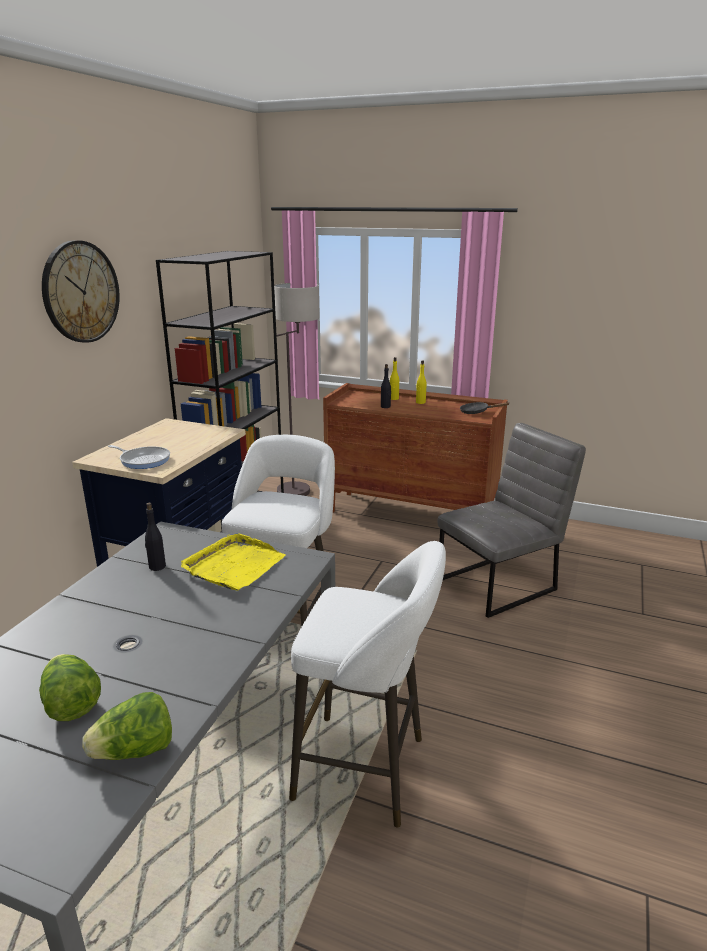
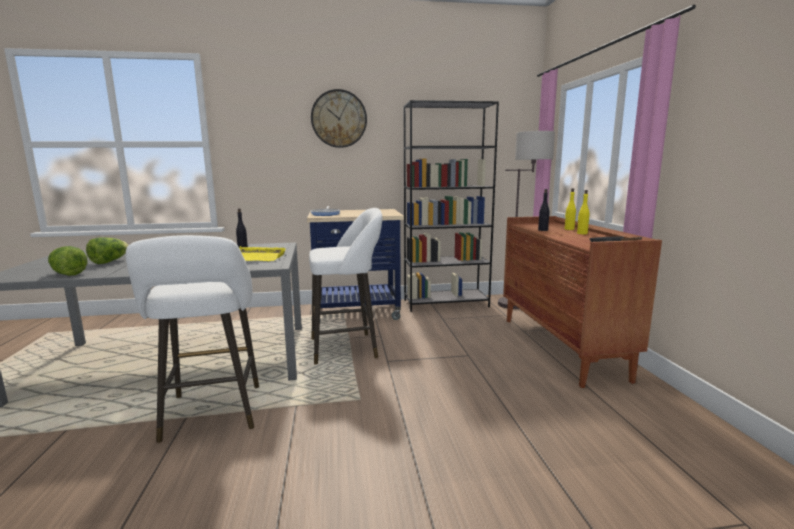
camera: 60 degrees right, 10 degrees down
(499, 584) = (512, 415): grey chair -> none

